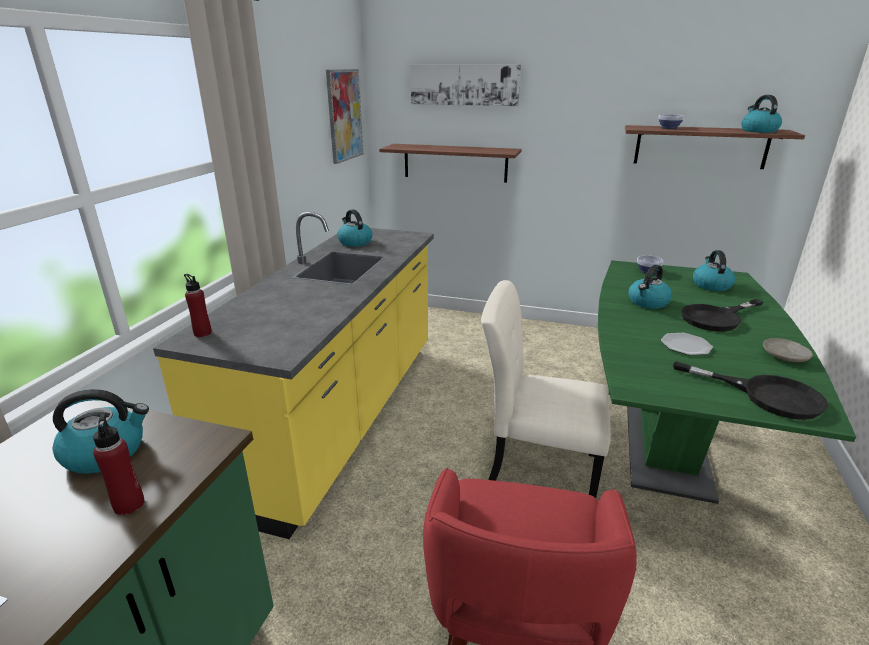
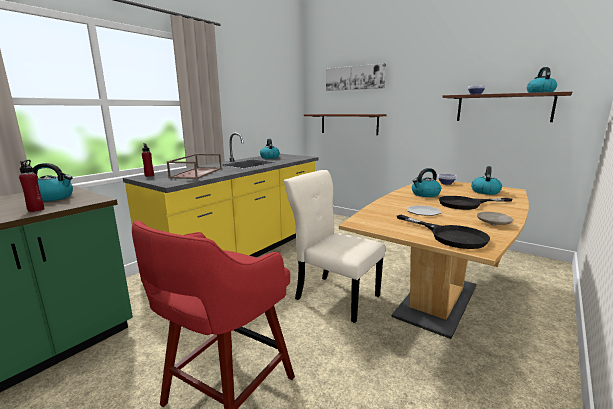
camera: 20 degrees right, 10 degrees down
(285, 311) = (196, 173): none -> brown tray
(344, 115) = (285, 95): picture -> none
(666, 445) = (437, 301): green dining table -> brown dining table

